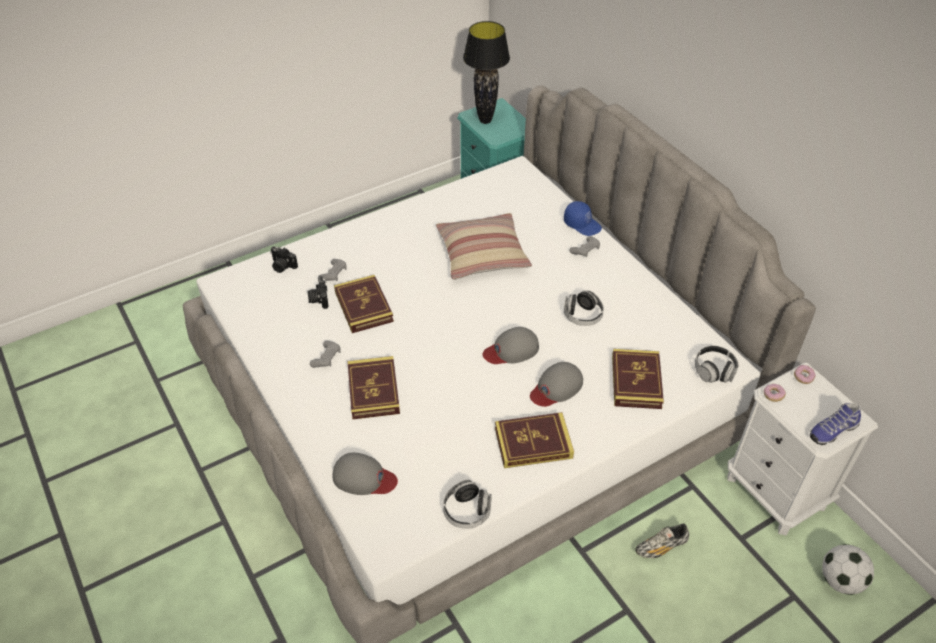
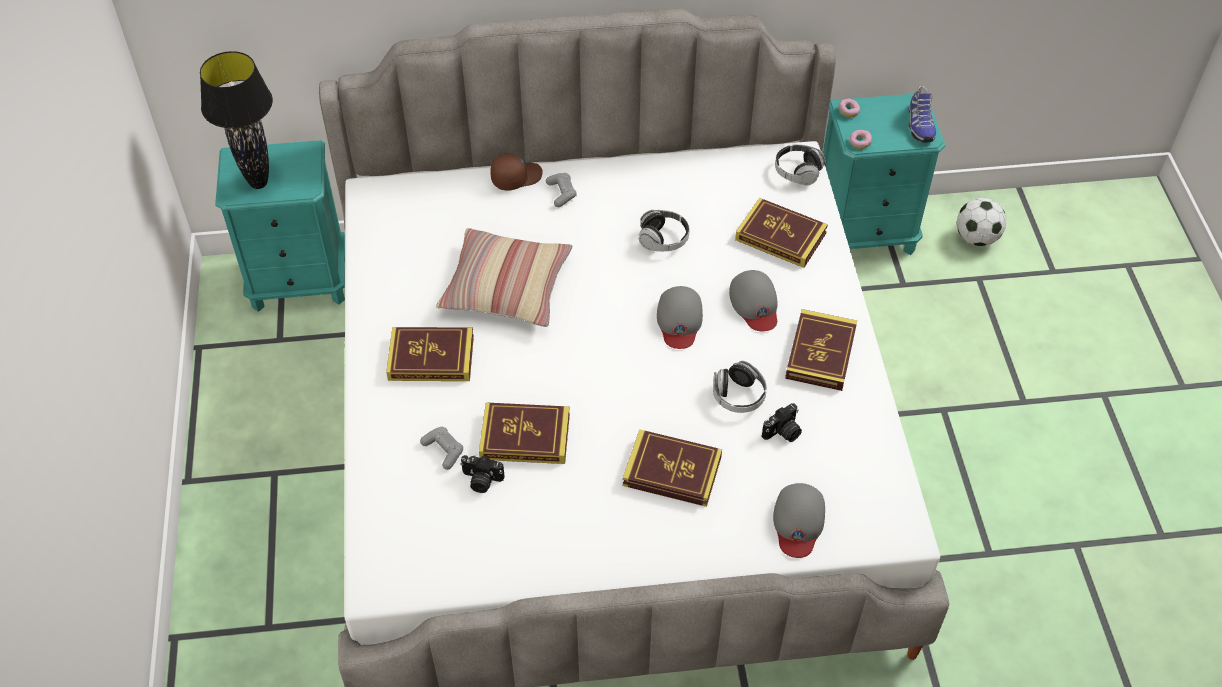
camera: 65 degrees left, 5 degrees up
(282, 266) = (390, 504): camera -> camera (783, 432)
(326, 358) = (593, 503): grey game controller -> none
(364, 478) = (798, 522): grey cap -> grey cap turned 150 degrees clockwise
(402, 242) = (431, 358): none -> book
(467, 512) = (884, 443): headphones -> headphones (738, 396)
(582, 224) = (516, 177): blue cap -> brown cap
(661, 547) = (885, 350): shoe -> none
(775, 492) = (865, 233): white nightstand -> turquoise nightstand

